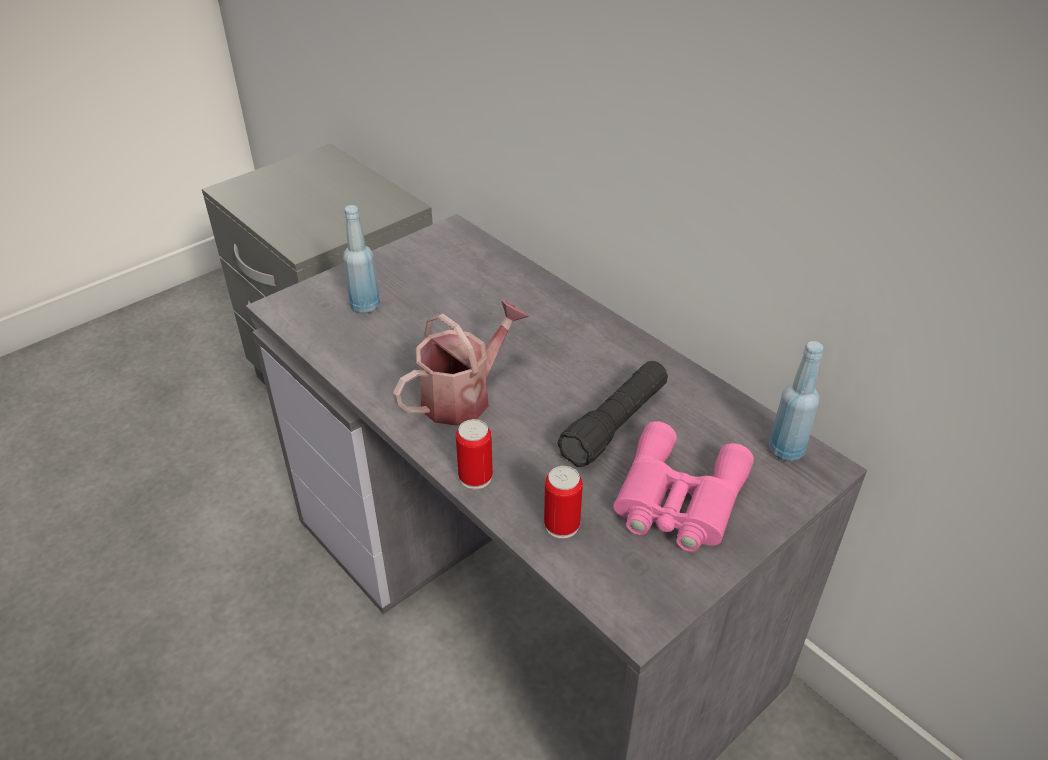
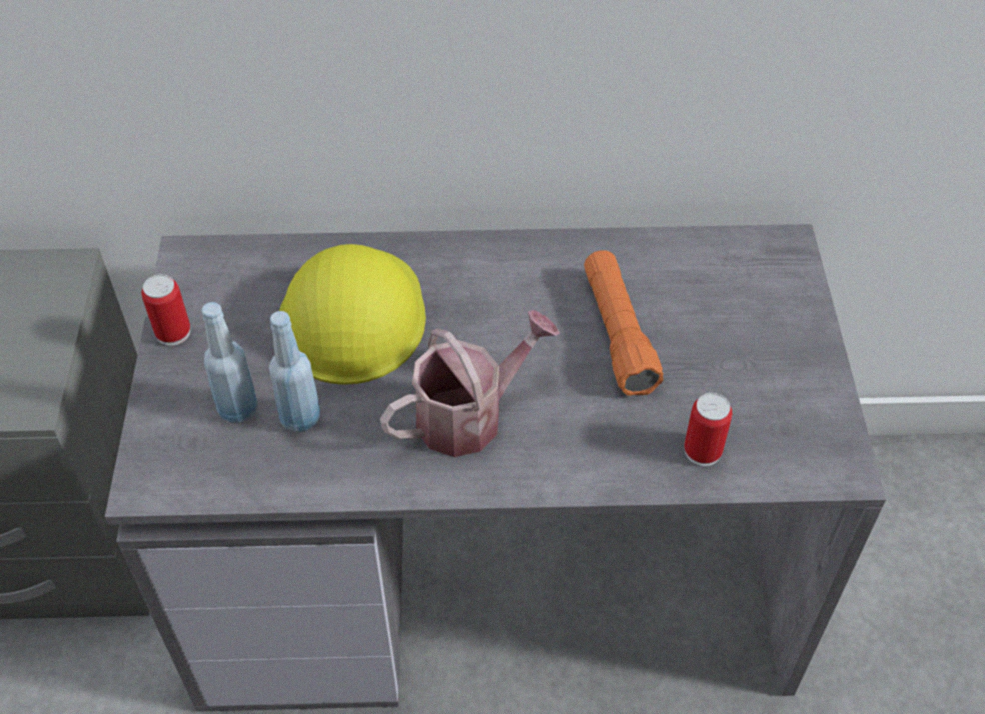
camera: 50 degrees left, 10 degrees up
(463, 395) = (470, 415): watering can -> watering can turned 60 degrees clockwise
(475, 477) = (589, 475): can -> can (173, 332)
(484, 306) = (351, 315): none -> yellow hard hat
(615, 424) = (618, 334): black flashlight -> orange flashlight
(677, 500) = (742, 357): pink binoculars -> none
(786, 450) = (750, 252): blue bottle -> blue bottle (300, 418)

